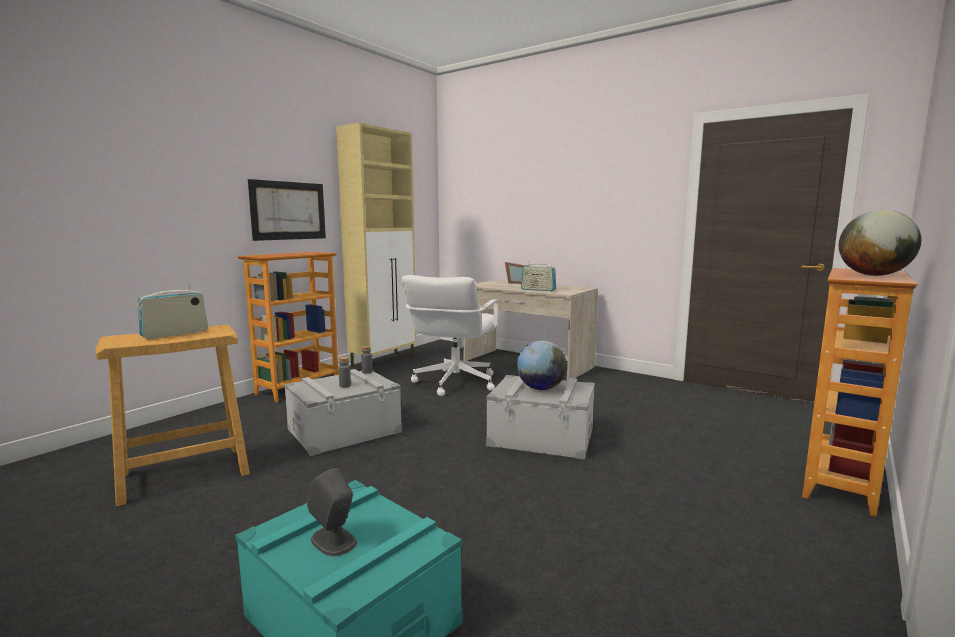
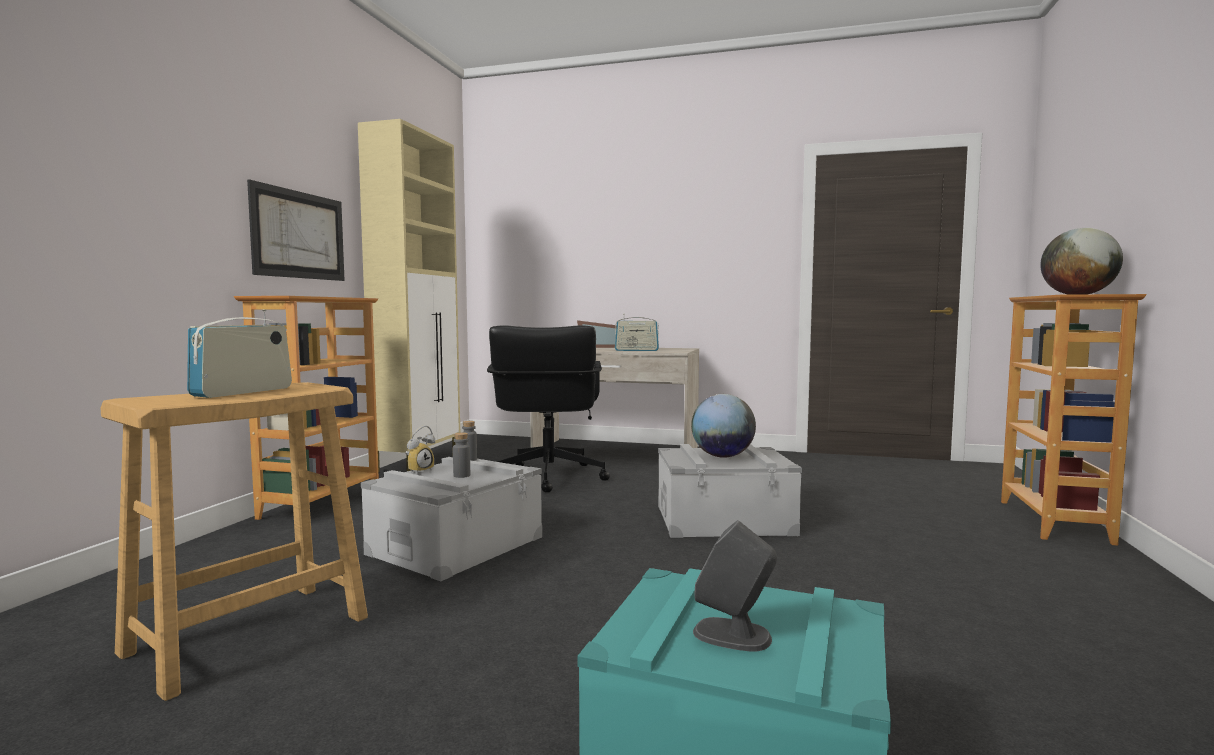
camera: 20 degrees left, 5 degrees down
(326, 378) = (419, 470): none -> alarm clock
(454, 383) = (547, 477): white office chair -> black office chair

